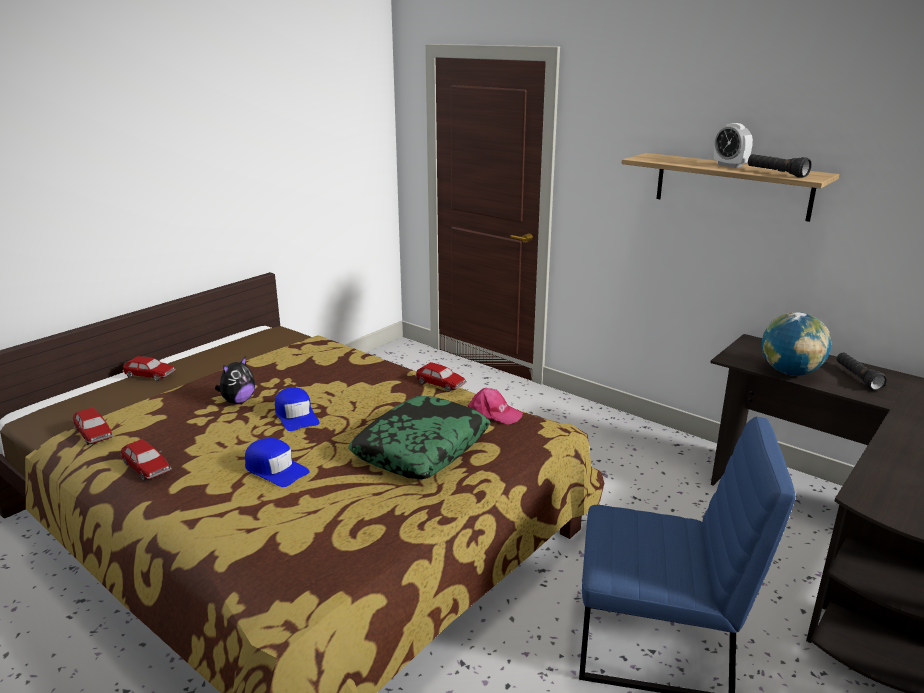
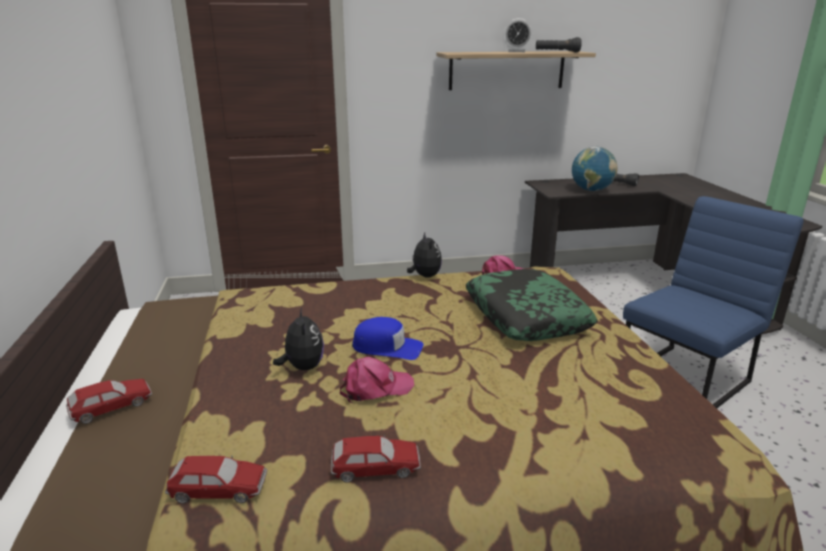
camera: 50 degrees left, 0 degrees up
(235, 433) = (375, 388): none -> pink cap
(275, 469) = (483, 388): blue cap -> none
(441, 384) = (424, 276): toy car -> plush toy

